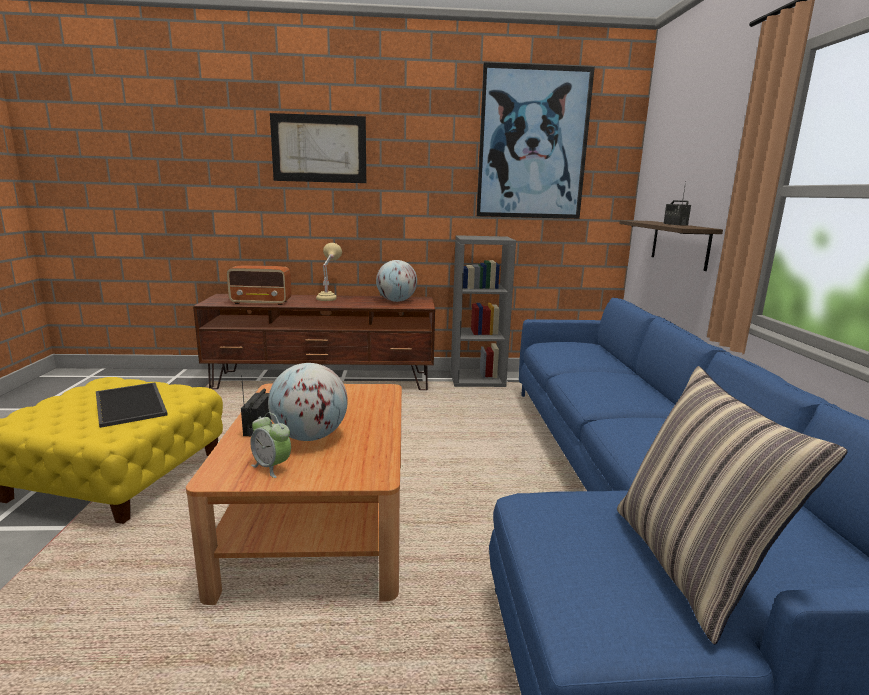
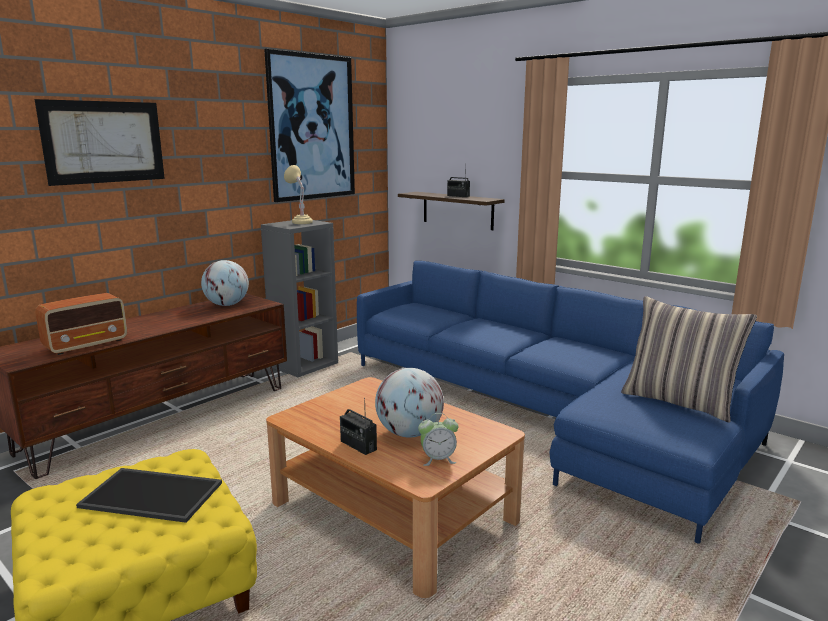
camera: 45 degrees left, 0 degrees up
(329, 298) = (148, 319): beige table lamp -> beige table lamp (300, 222)

